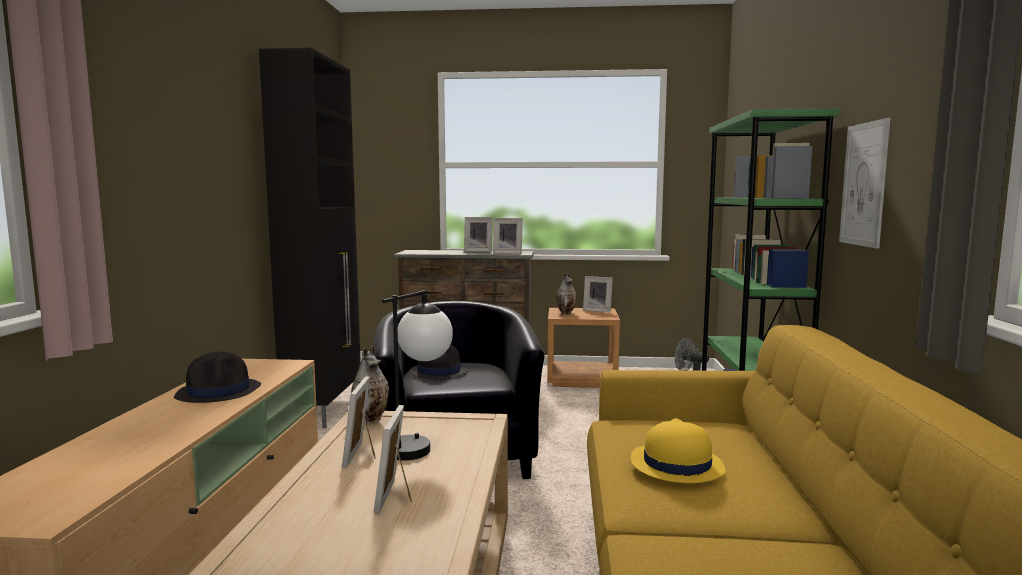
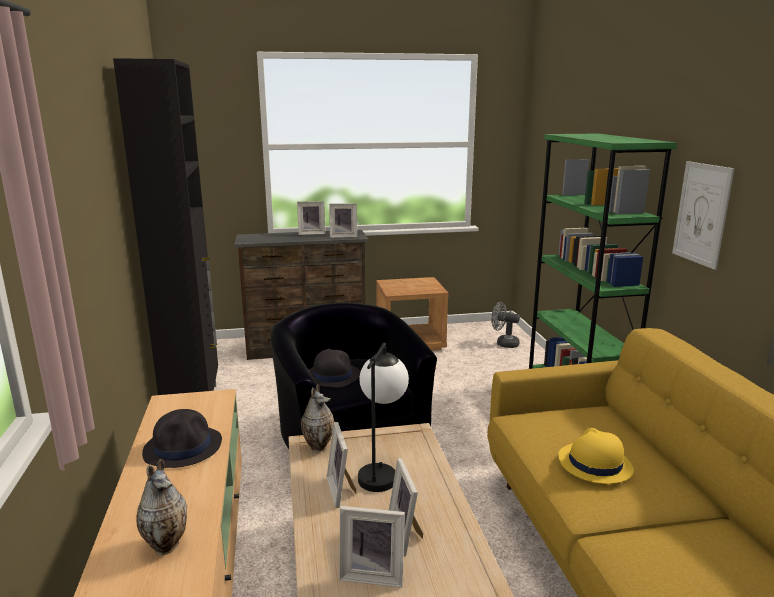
camera: 15 degrees left, 10 degrees up
(566, 313) = (397, 287): vase -> vase (167, 544)
(598, 310) = (421, 281): picture frame -> picture frame (372, 574)

